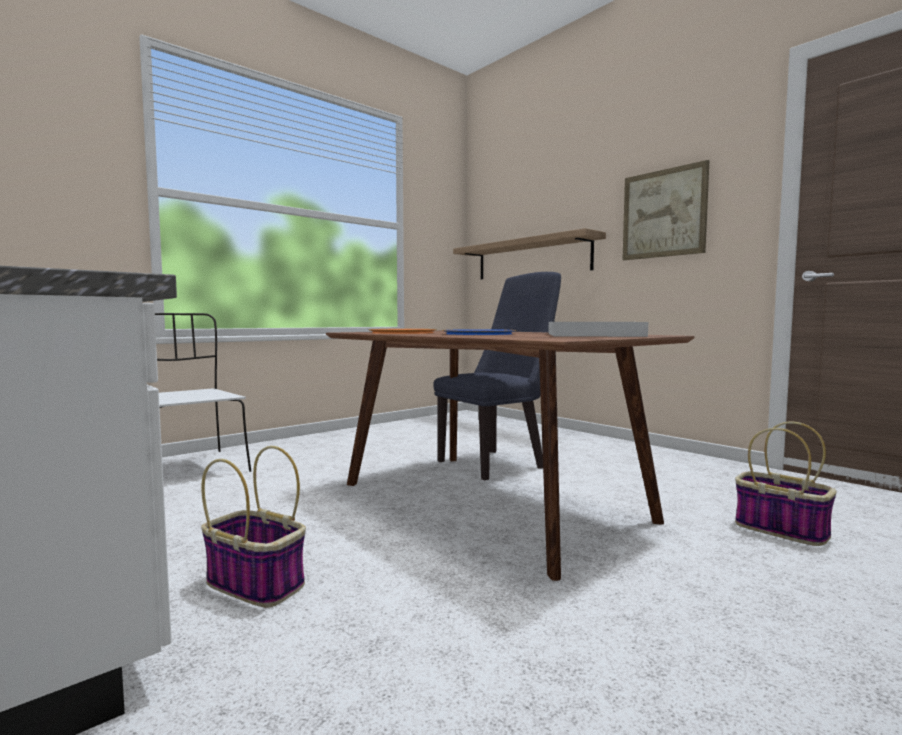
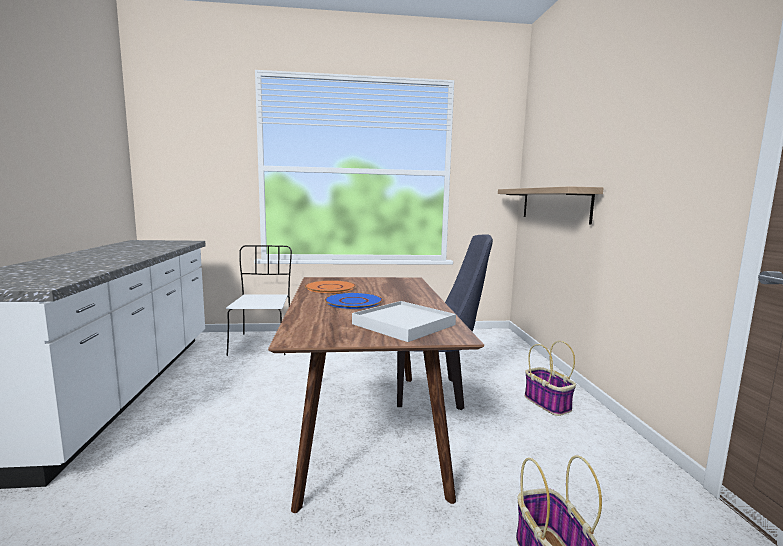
camera: 35 degrees right, 5 degrees up
(257, 584) = (171, 439): basket -> basket (548, 403)
(663, 213) = (648, 174): picture -> none

